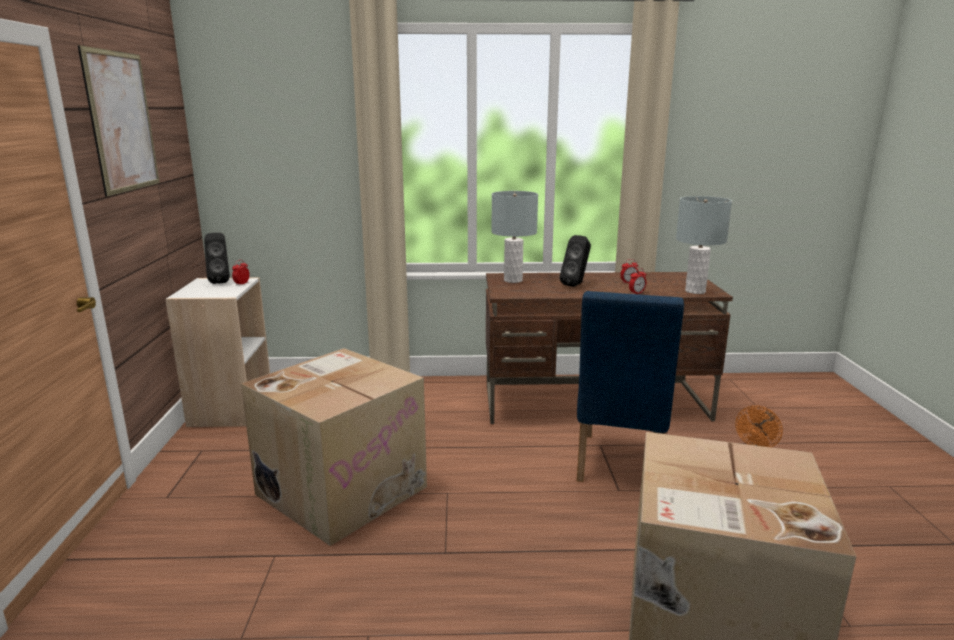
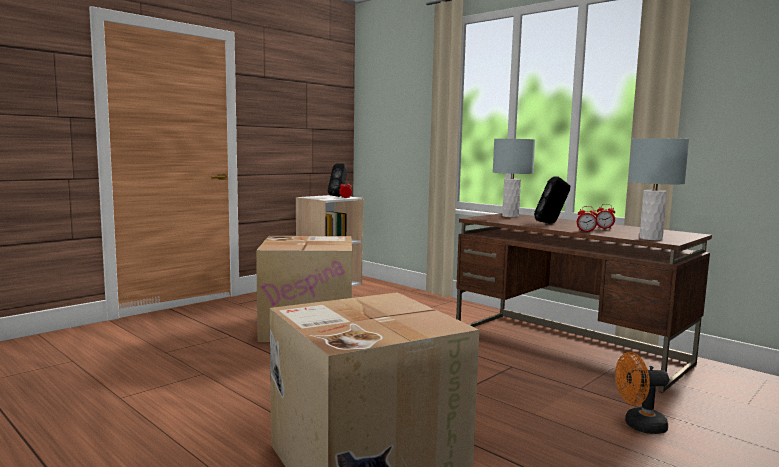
camera: 45 degrees right, 10 degrees down
(122, 122) = (284, 87): picture -> none
(618, 466) = (497, 379): blue chair -> none

